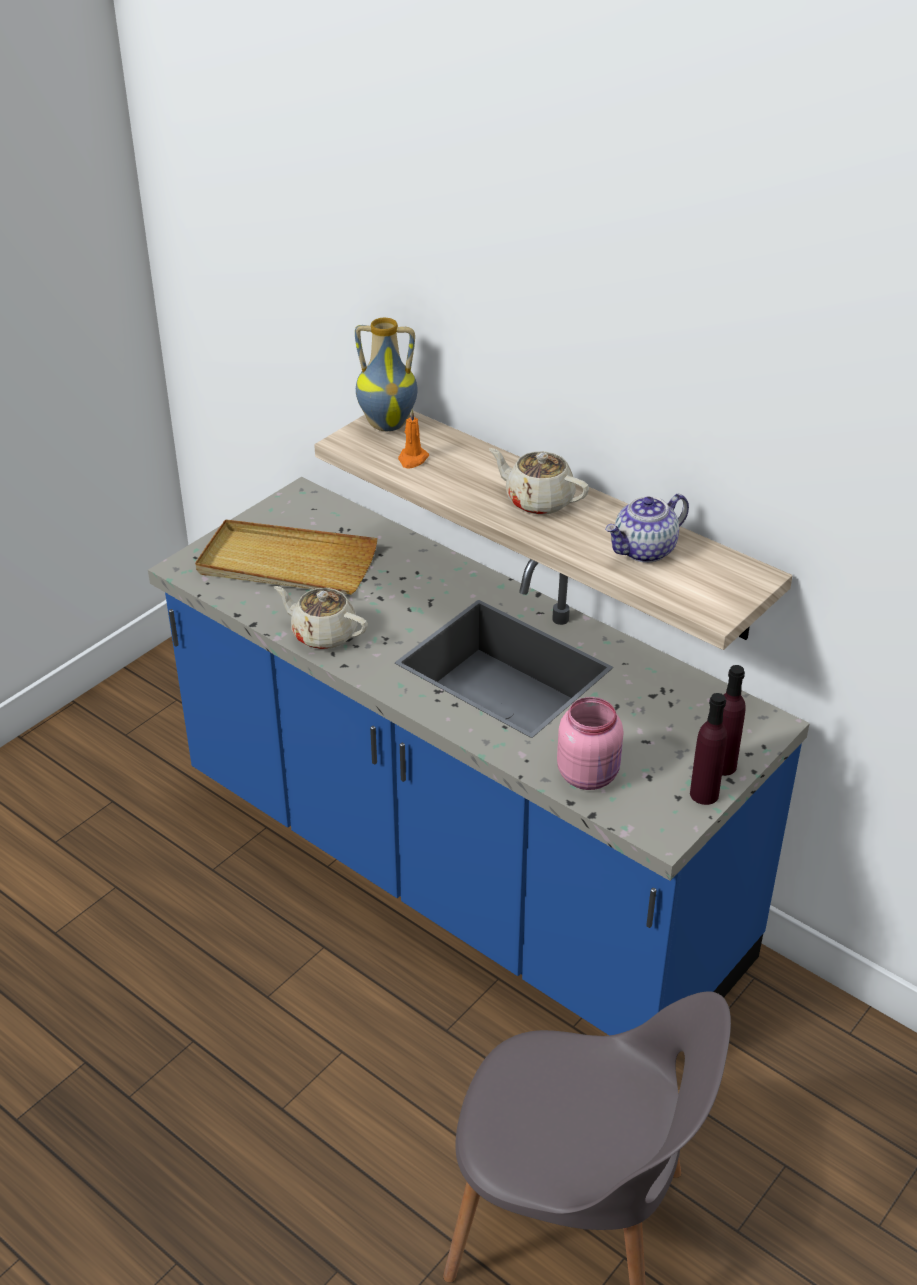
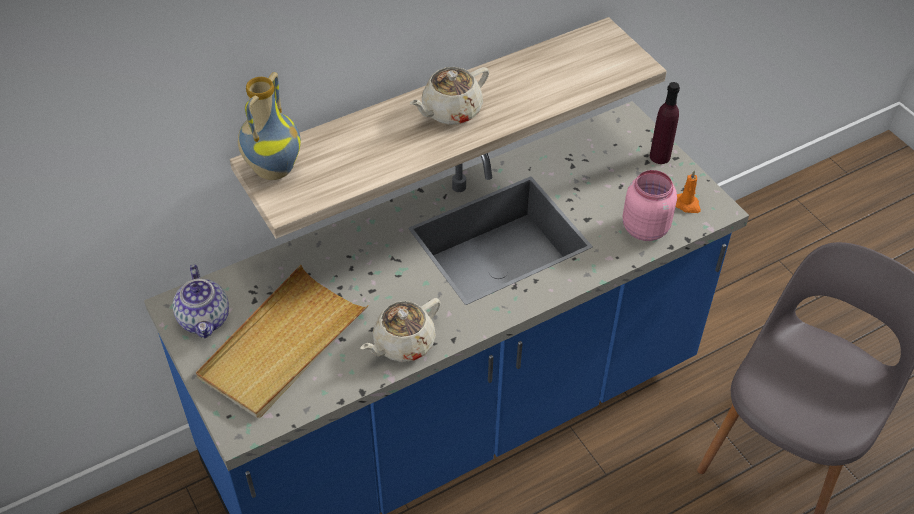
camera: 70 degrees left, 10 degrees up
(412, 459) = (343, 168): orange candle -> orange candle (687, 205)
(644, 551) = (548, 75): teapot -> teapot (205, 319)
(704, 794) = (685, 175): purple bottle -> none

